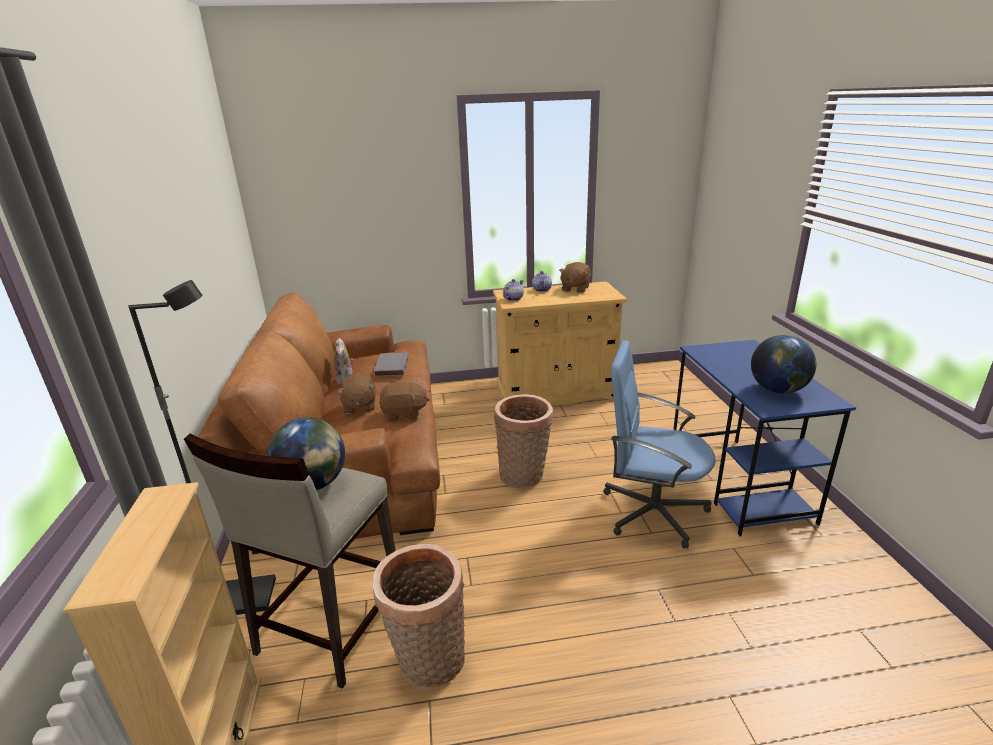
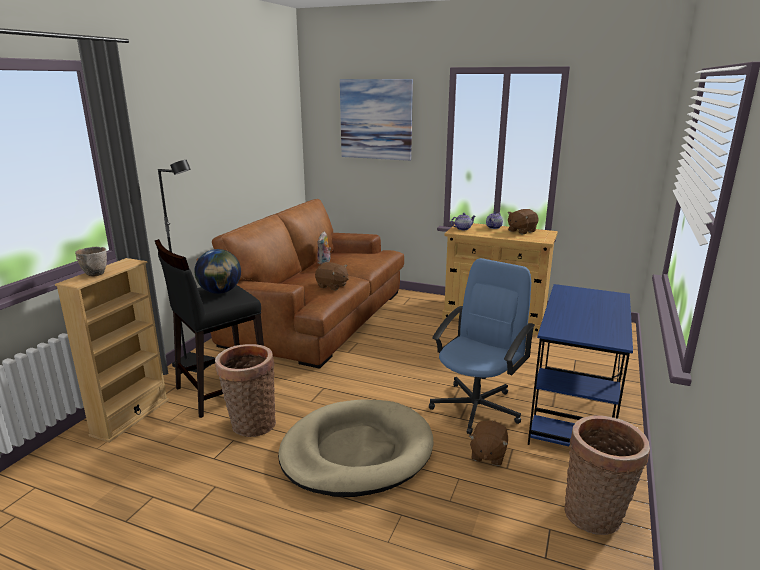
camera: 30 degrees right, 5 degrees down
(134, 548) = (96, 274): none -> bowl
(329, 625) = (220, 390): beige stool -> black stool
(359, 171) = (376, 119): none -> picture
(359, 406) = (313, 276): brown plush toy -> brown plush toy (487, 455)
(390, 367) = (356, 261): grey book -> none
(524, 475) = (410, 359): basket -> basket (596, 517)
(597, 633) = (356, 452): none -> beige dog bed
(652, 511) = (477, 407): blue office chair -> blue office chair turned 75 degrees clockwise
(778, 390) = (583, 325): globe -> none

